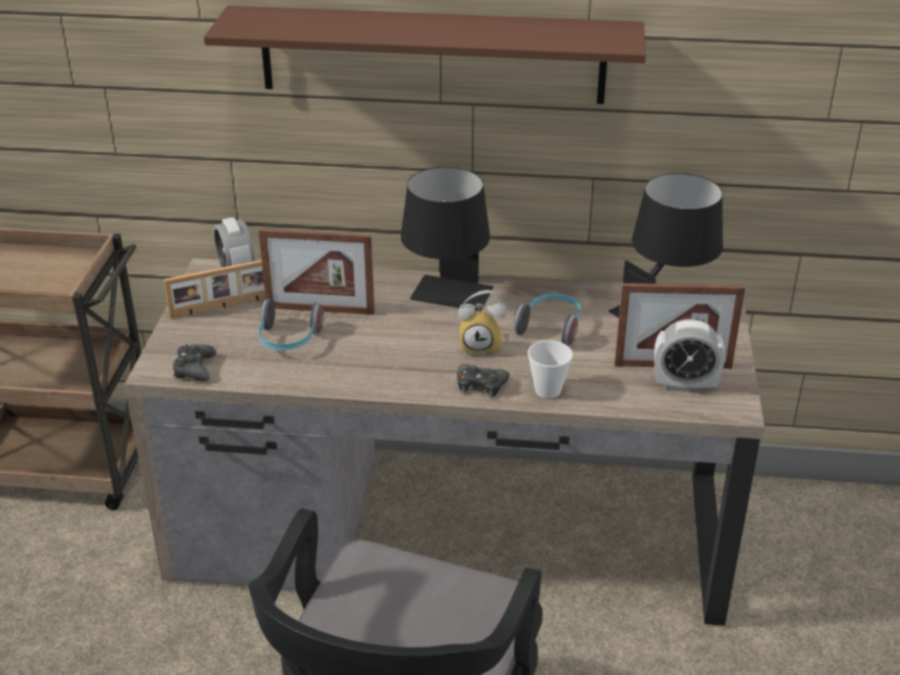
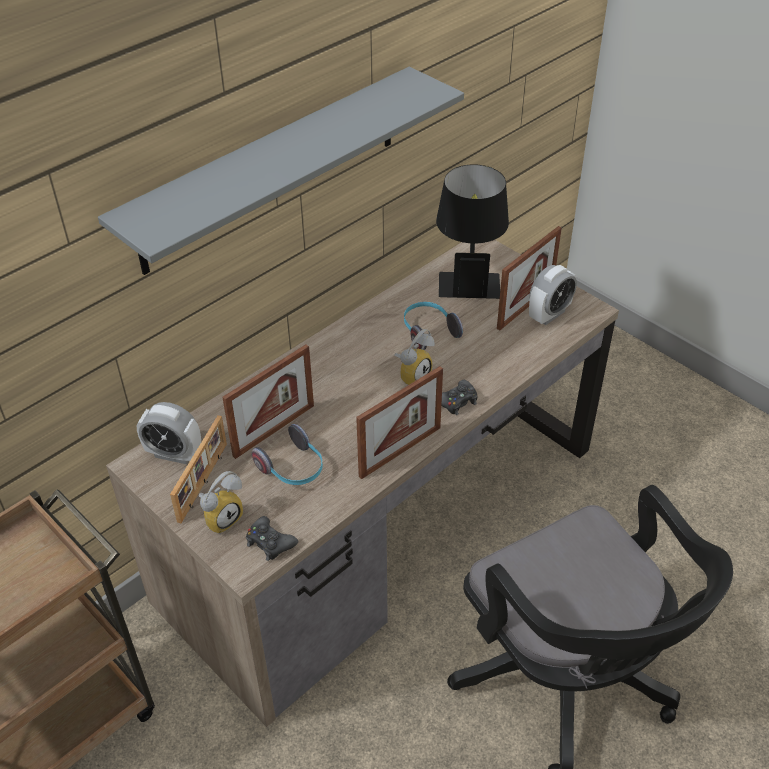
camera: 50 degrees left, 10 degrees up
(197, 333) = (222, 517): none -> alarm clock
(376, 384) = (400, 451): none -> picture frame
(432, 55) = (271, 169): brown shelf -> grey shelf
(447, 301) = (342, 360): black table lamp -> none
(548, 390) = (494, 374): cup -> none

